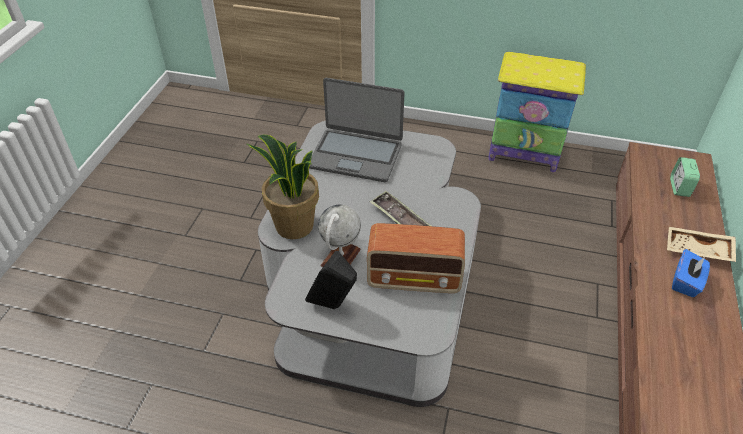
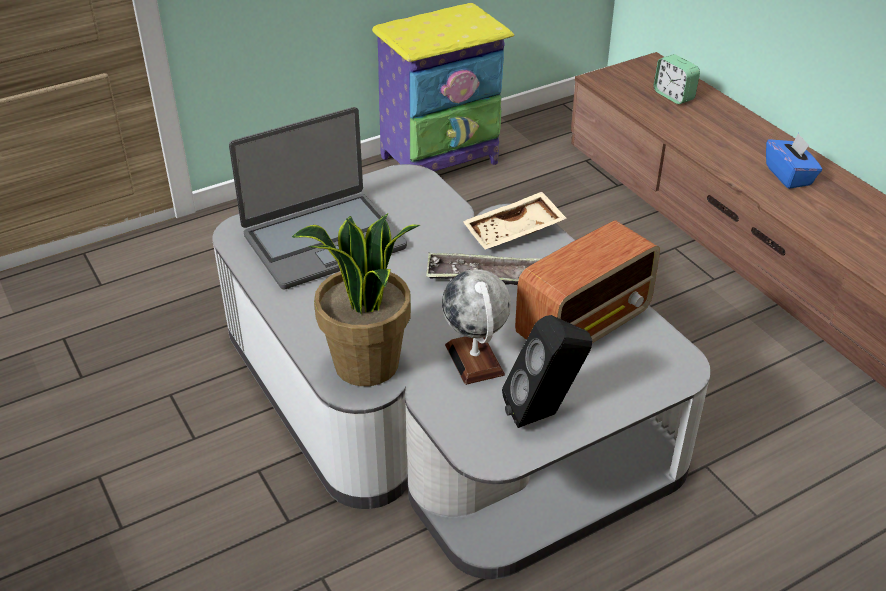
camera: 45 degrees left, 5 degrees down
(697, 251) = (761, 143): beige tray -> beige tray (514, 232)

